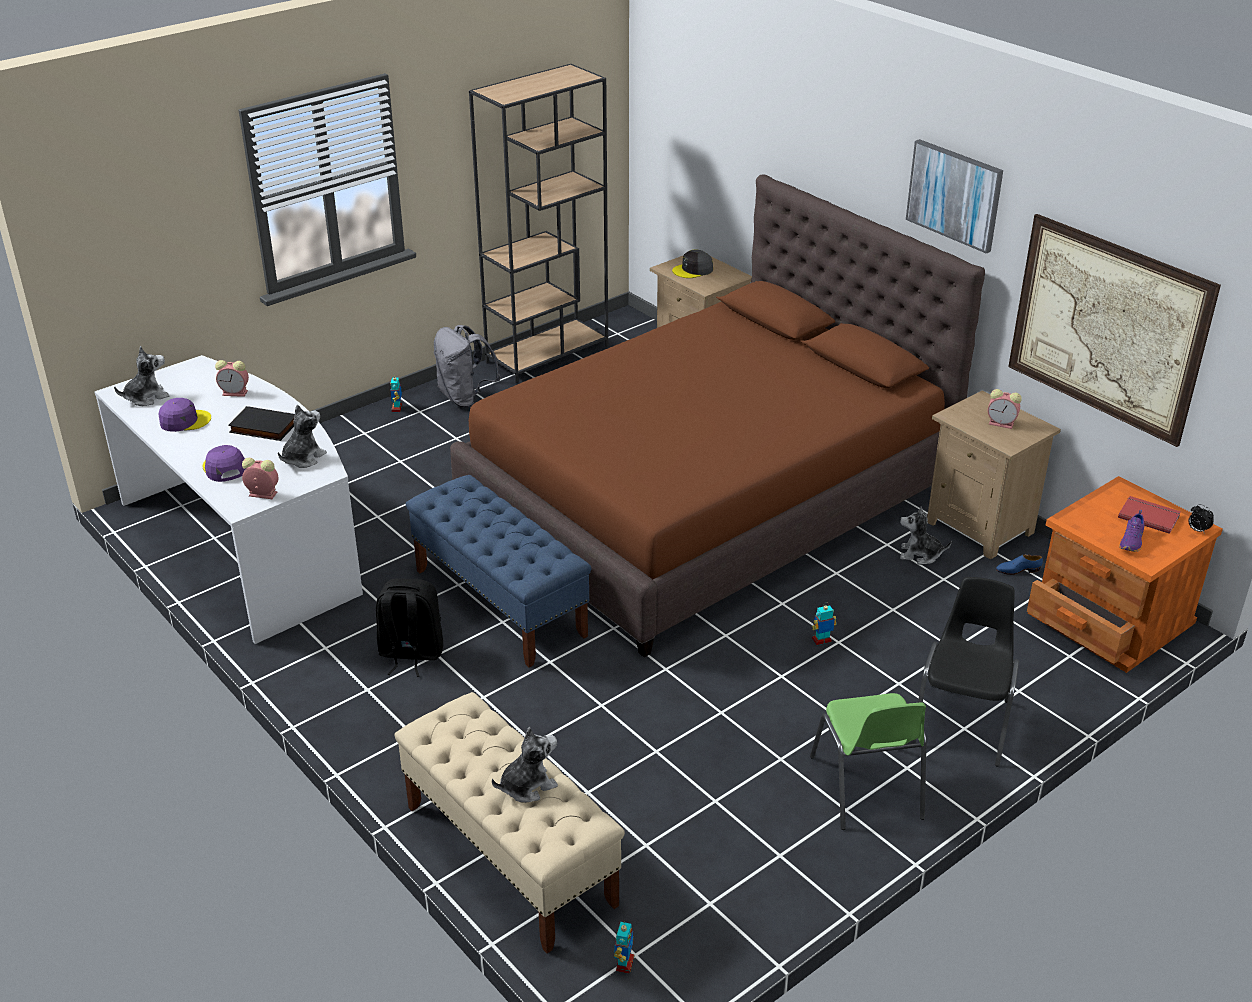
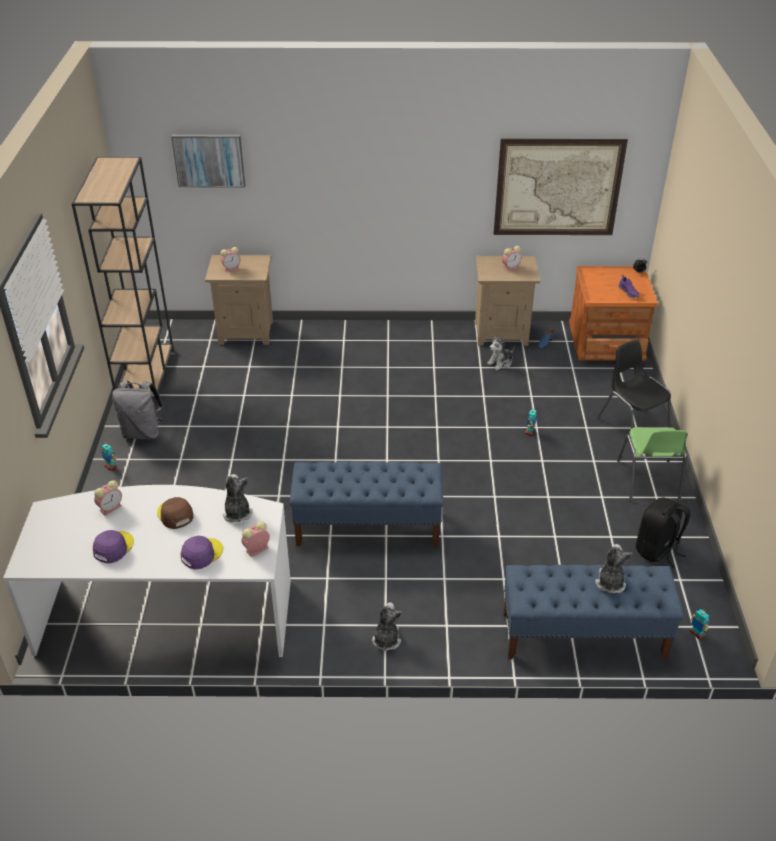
camera: 50 degrees left, 5 degrees up
(146, 397) = (53, 553): plush toy -> plush toy (386, 639)
(224, 468) = (201, 554): purple cap -> purple cap turned 120 degrees clockwise
(262, 428) = (175, 514): black book -> brown cap
(410, 654) = (373, 589): black backpack -> black backpack (657, 550)
(509, 854) = (582, 636): beige bench -> blue bench
(693, 270) = (232, 268): grey cap -> alarm clock
(708, 500) = (372, 400): brown bed -> none
(867, 788) = (648, 482): green chair -> green chair turned 60 degrees clockwise
(954, 195) = (436, 146): picture -> picture (209, 160)
(1148, 516) = (615, 277): red book -> none

